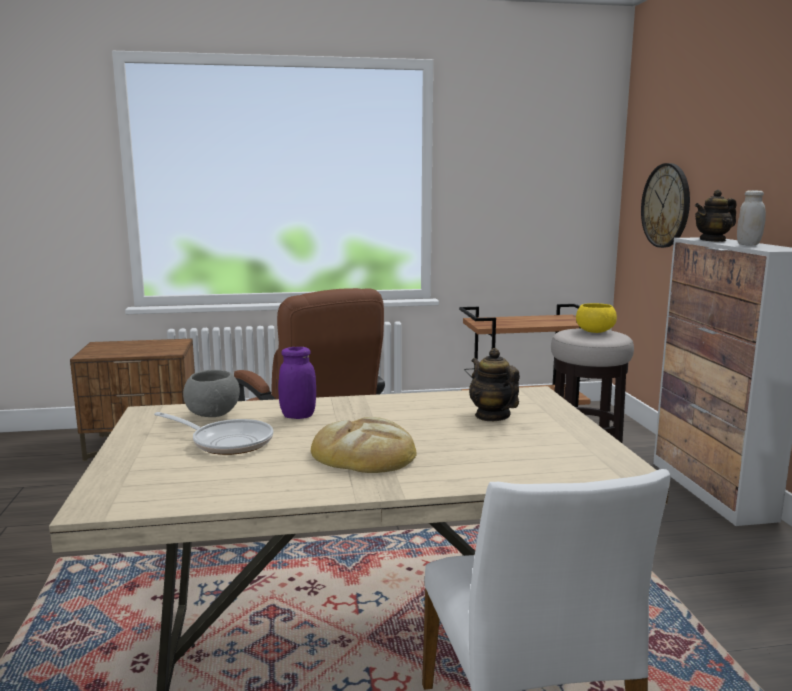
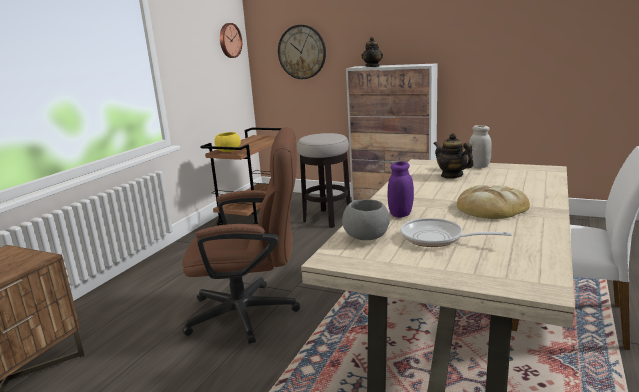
camera: 55 degrees left, 5 degrees up
(227, 442) = (437, 238): frying pan -> frying pan turned 120 degrees counterclockwise
(492, 416) = (452, 175): teapot -> teapot turned 45 degrees clockwise
(578, 180) = (229, 40): none -> wall clock
(595, 331) = (321, 135): yellow bowl -> yellow bowl (228, 151)
(748, 244) = (400, 65): white jar -> white jar (479, 166)

